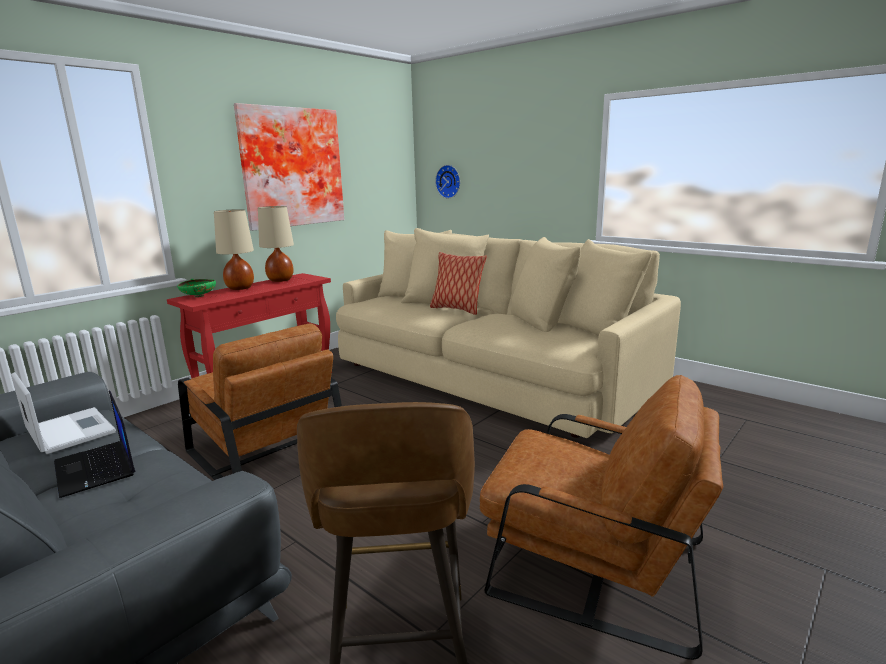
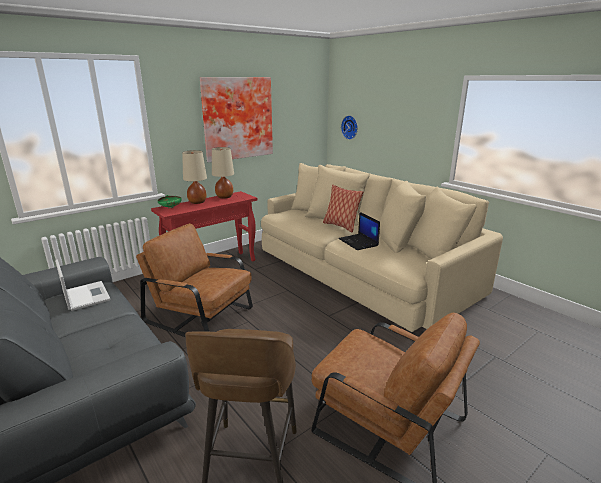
camera: 10 degrees right, 5 degrees up
(96, 468) = (96, 324): laptop -> laptop (358, 242)
(264, 452) = (201, 315): brown armchair -> brown armchair turned 150 degrees clockwise

